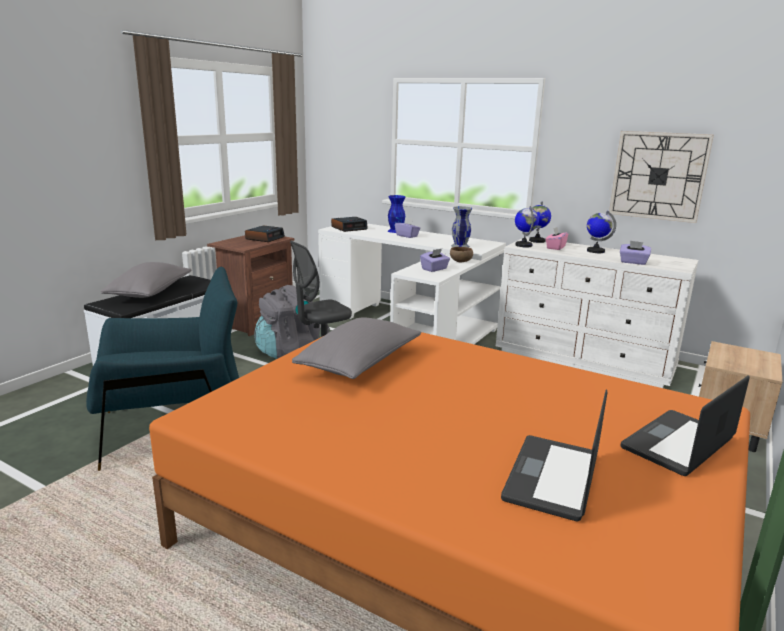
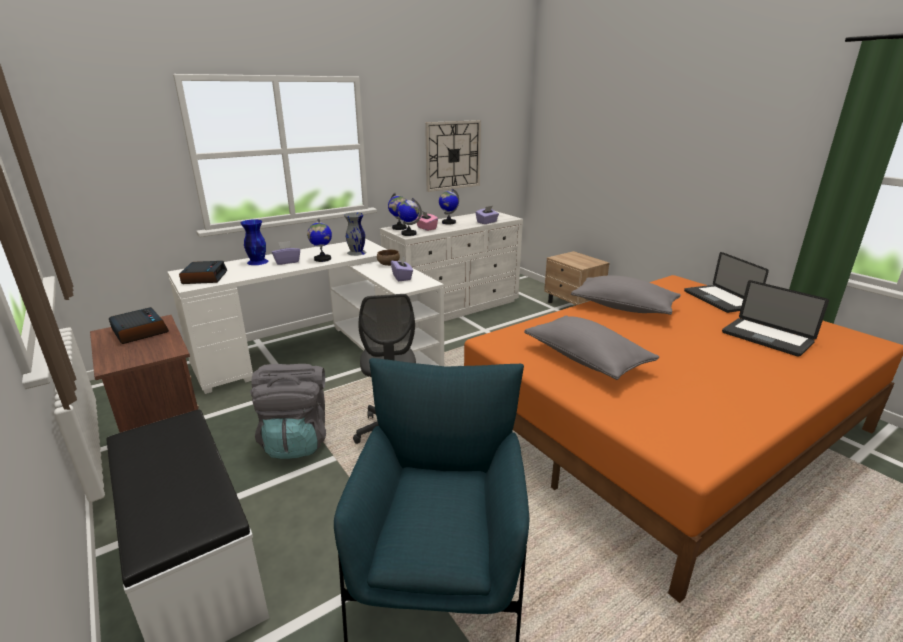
camera: 65 degrees left, 5 degrees up
(150, 293) = (163, 485): grey pillow -> grey pillow (623, 307)
(427, 241) = (322, 259): none -> globe

